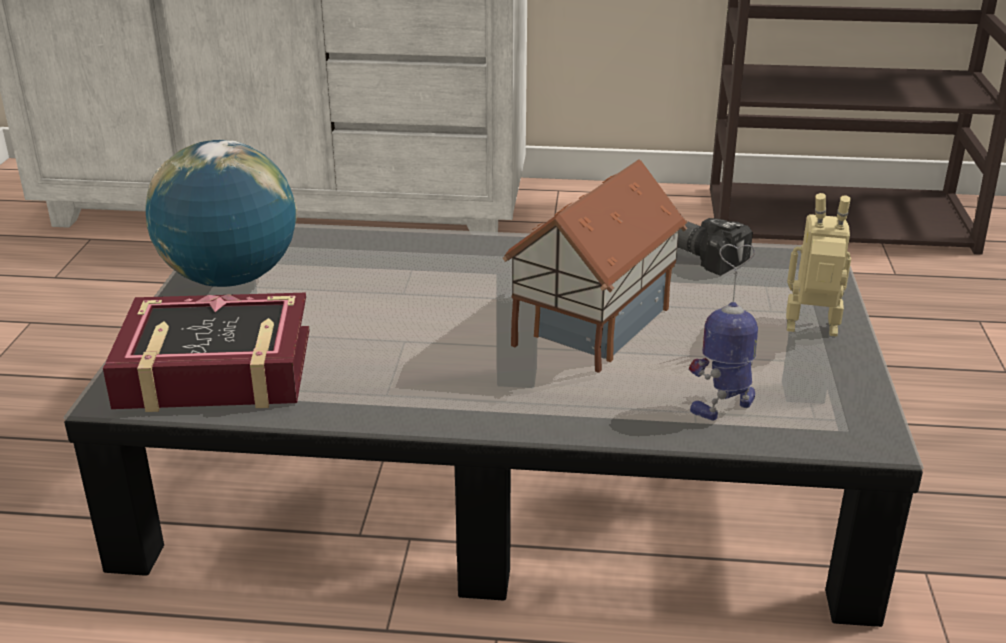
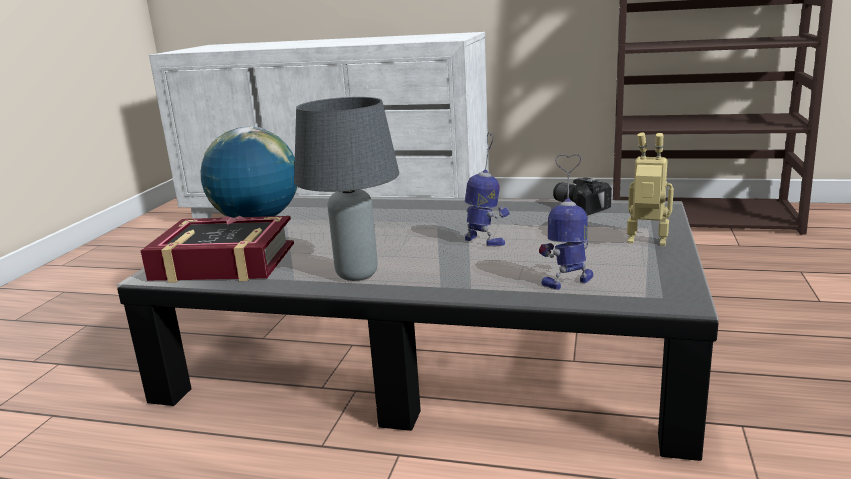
camera: 10 degrees right, 10 degrees down
(426, 395) = (356, 275): none -> grey table lamp
(590, 326) = (485, 241): toy house -> toy robot

